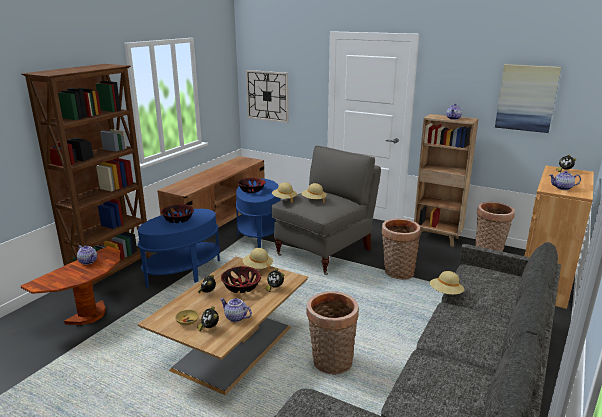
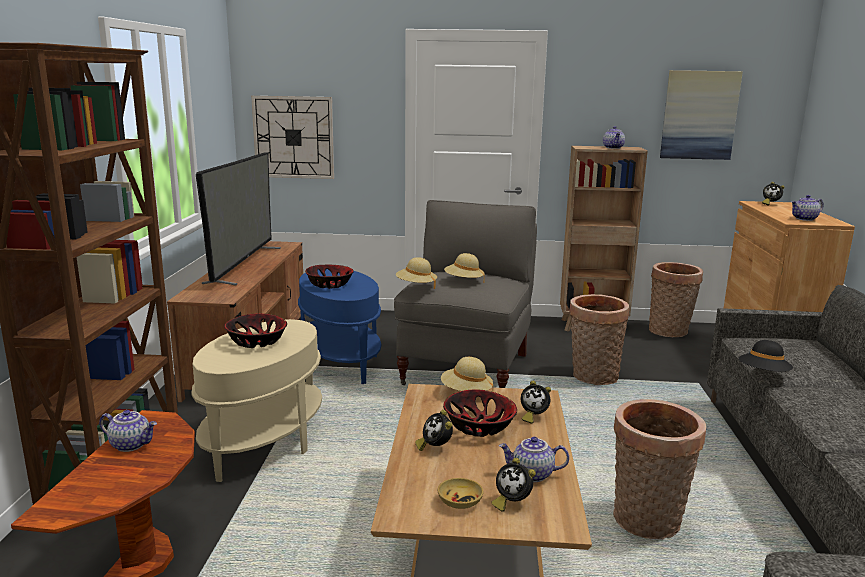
camera: 25 degrees left, 5 degrees down
(183, 272) = (264, 442): blue side table -> beige side table
(216, 172) = (243, 264): none -> television
(445, 293) = (763, 374): beige hat -> black hat

